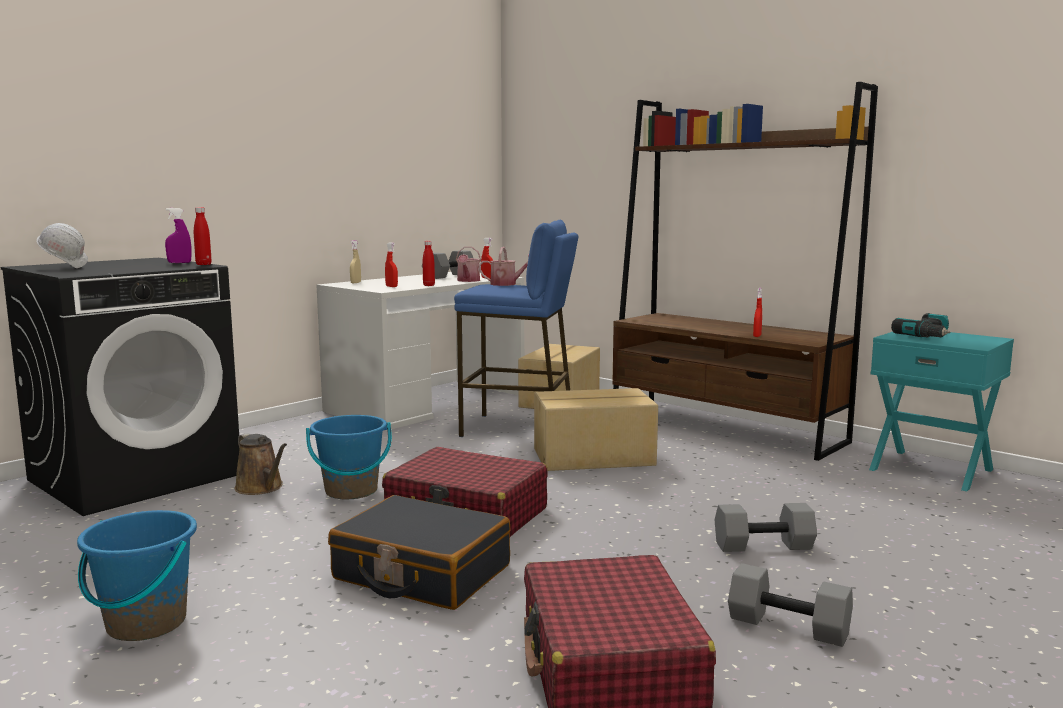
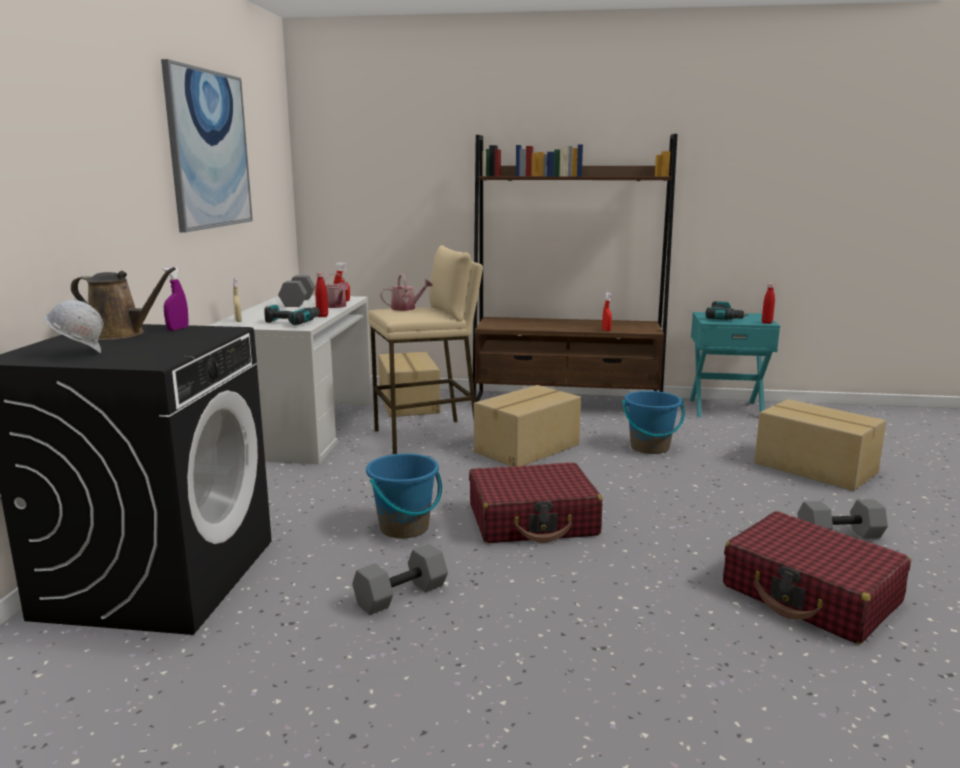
camera: 35 degrees left, 5 degrees up
(146, 623) = (482, 701): blue bucket -> blue bucket (650, 447)
(203, 264) = (220, 328): red bottle -> red bottle (767, 323)
(261, 488) = (318, 549): brown watering can -> brown watering can (120, 334)
(352, 122) = (209, 150): none -> picture
(391, 286) = (292, 321): red spray bottle -> power drill
(421, 573) = (593, 577): black suitcase -> none
(518, 429) = (427, 437): blue stool -> beige stool
(764, 545) = (739, 486): grey dumbbell -> grey dumbbell (401, 594)
(920, 555) = (815, 468): none -> cardboard box

